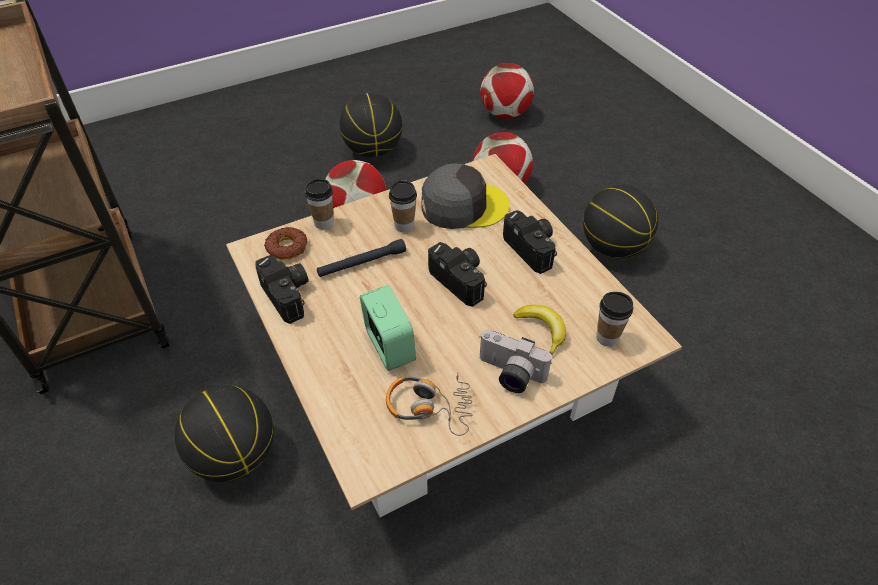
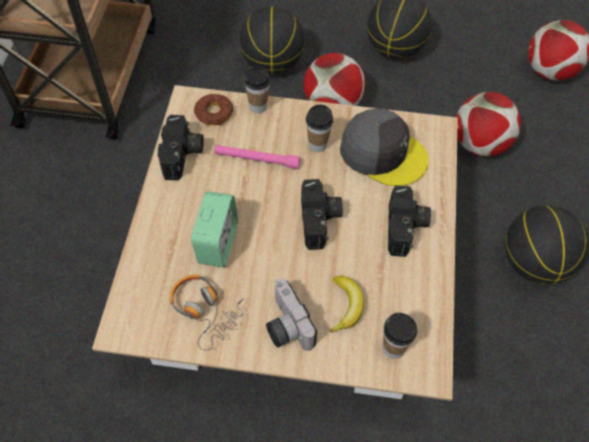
camera: 35 degrees right, 10 degrees up
(235, 455) = (97, 252): basketball -> basketball (272, 63)
(362, 263) = (257, 159): black flashlight -> pink flashlight

